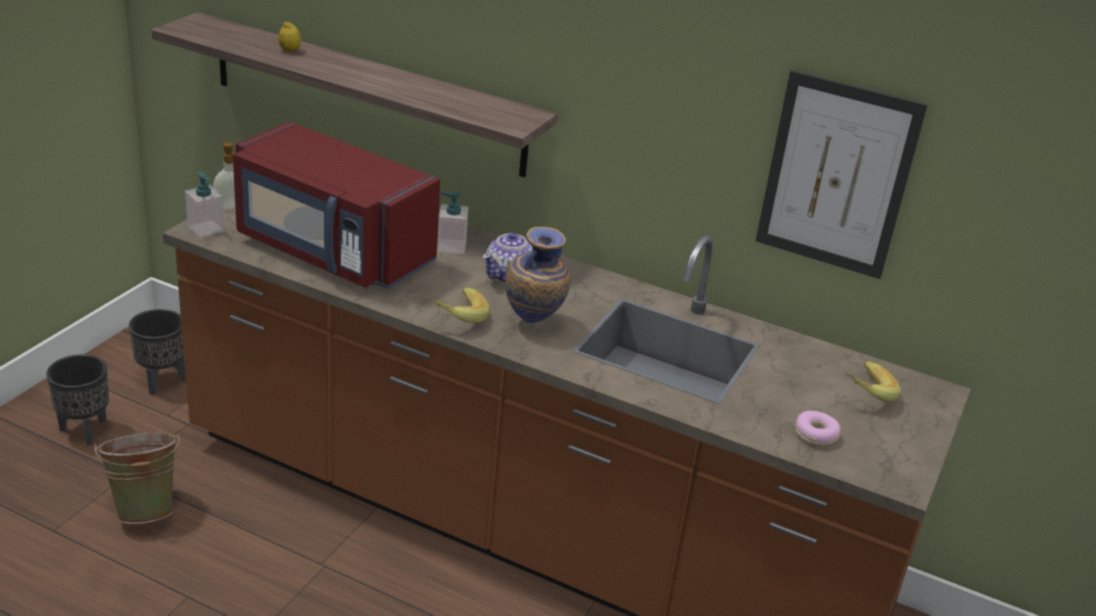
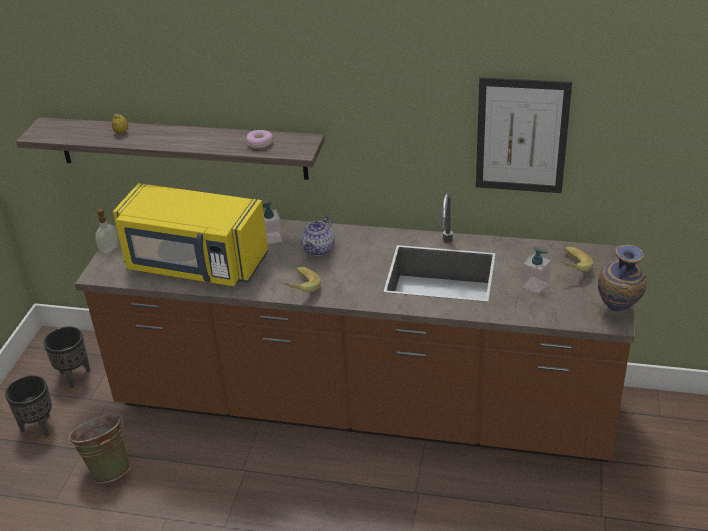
camera: 10 degrees left, 5 degrees up
(206, 229) = (102, 272): soap dispenser -> soap dispenser (535, 285)
(331, 251) = (195, 264): red microwave -> yellow microwave
(533, 324) = (350, 280): vase -> vase (618, 311)
(816, 435) = (553, 305): donut -> donut (260, 143)

